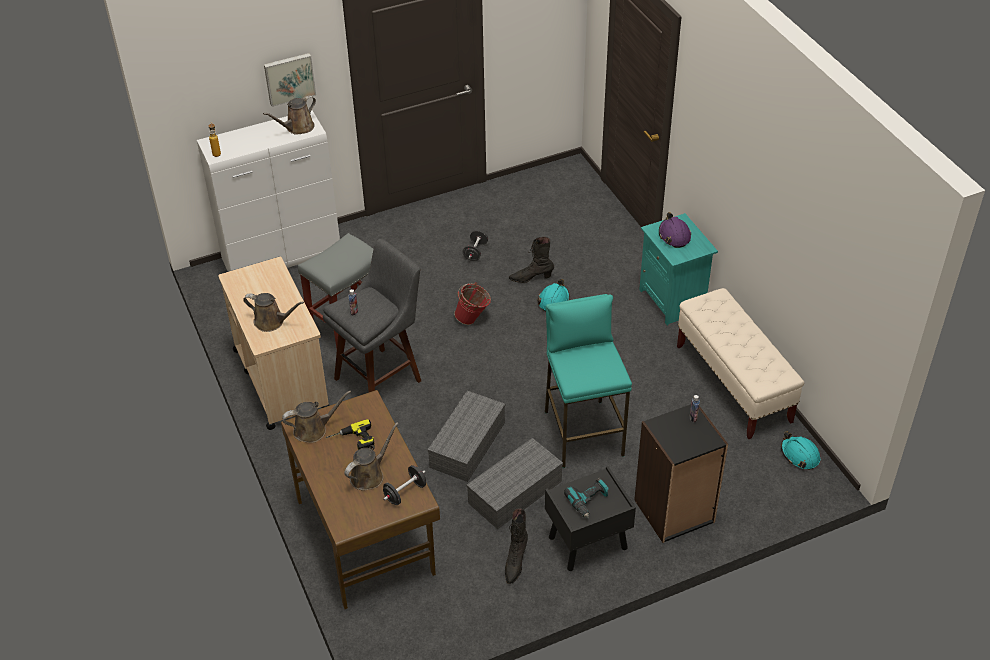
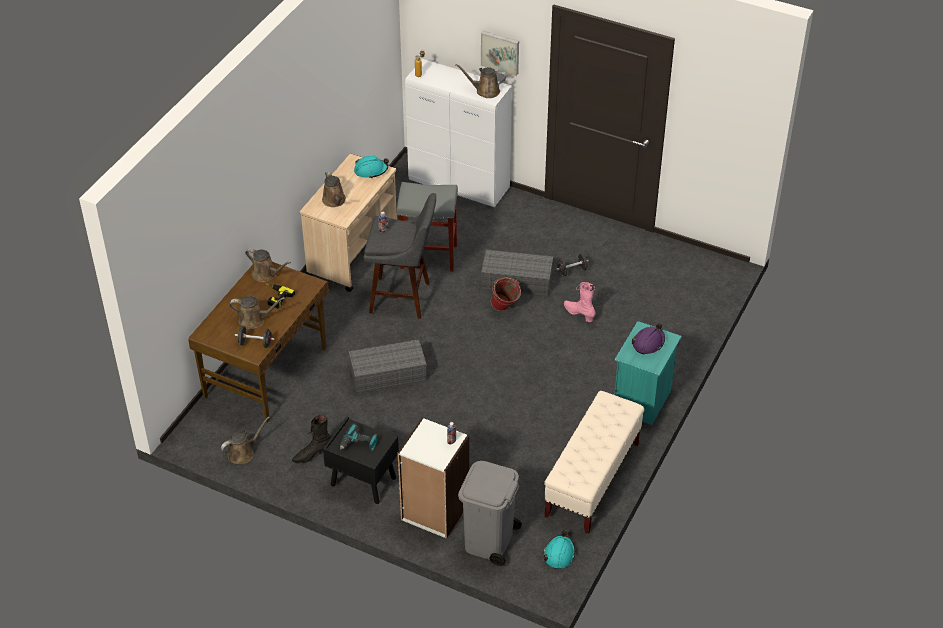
camera: 50 degrees right, 0 degrees up
(457, 619) = (243, 453): none -> brown watering can
(514, 493) = (369, 421): grey storage box -> grey storage box (515, 281)
(531, 278) = (579, 314): black boot -> pink boot
(553, 300) = (569, 338): turquoise hard hat -> turquoise hard hat (371, 170)
(583, 433) = (458, 425): turquoise stool -> none
(674, 512) = (434, 512): black bookcase -> white bookcase
(744, 494) = (489, 541): none -> grey trash can

